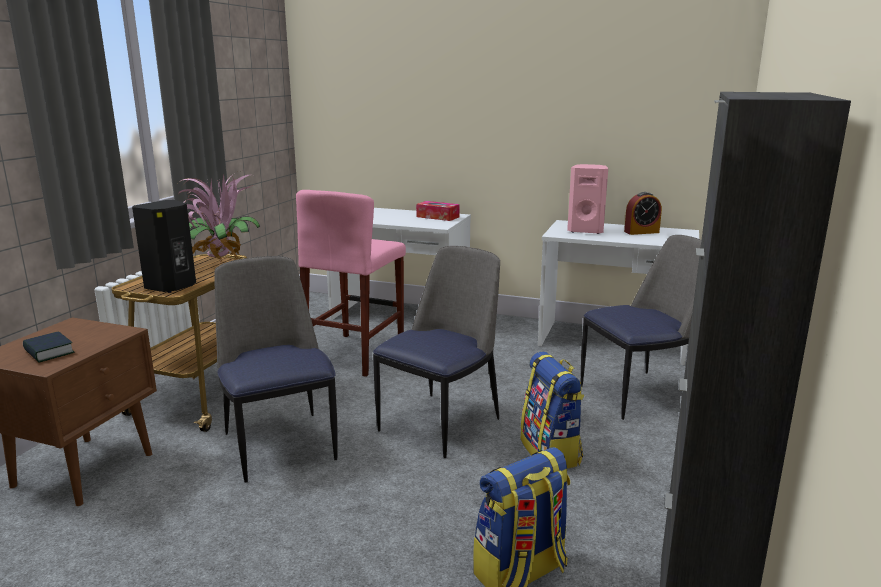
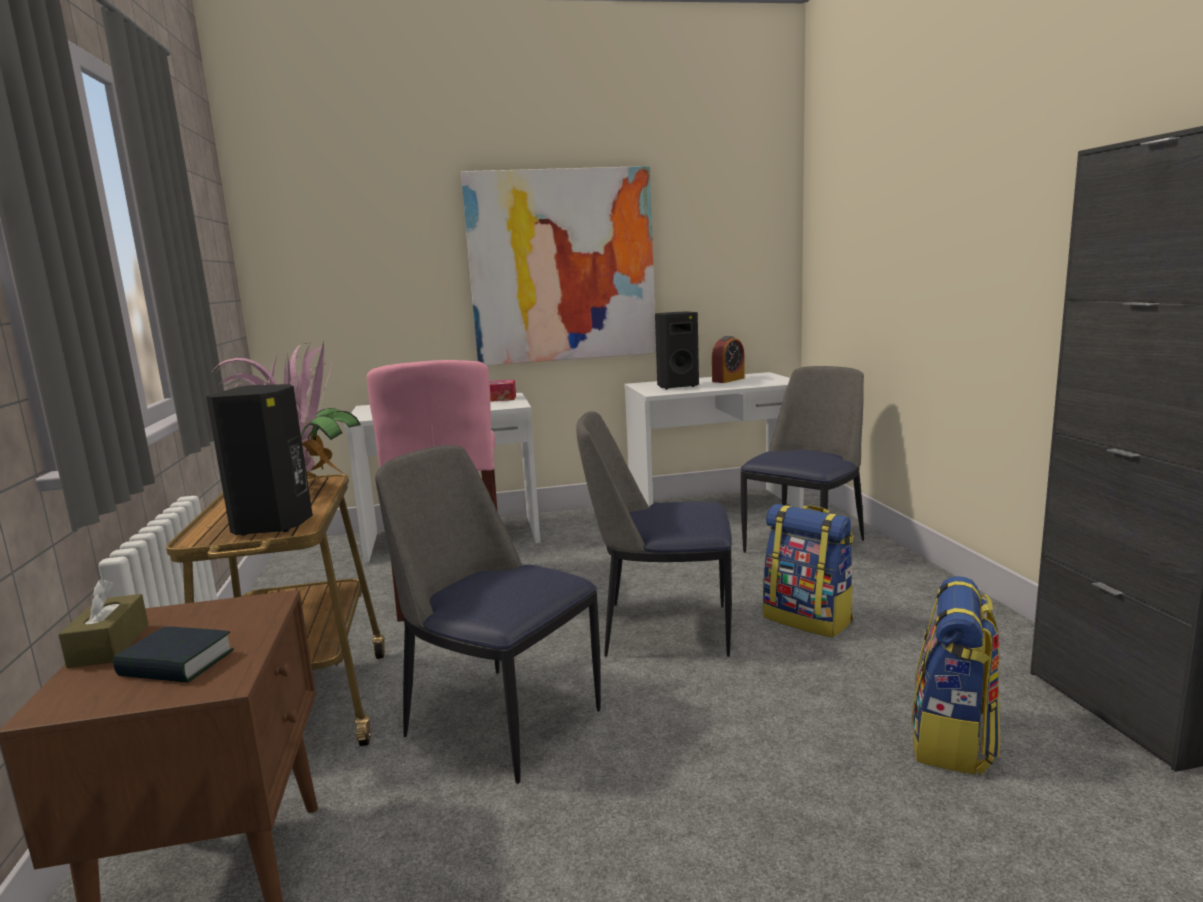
camera: 30 degrees left, 5 degrees down
(44, 334) = (109, 645): none -> brown tissue box
(441, 423) = (661, 629): chair -> chair turned 90 degrees counterclockwise
(514, 115) = (562, 266): none -> picture
(586, 231) = (676, 386): pink speaker -> black speaker

